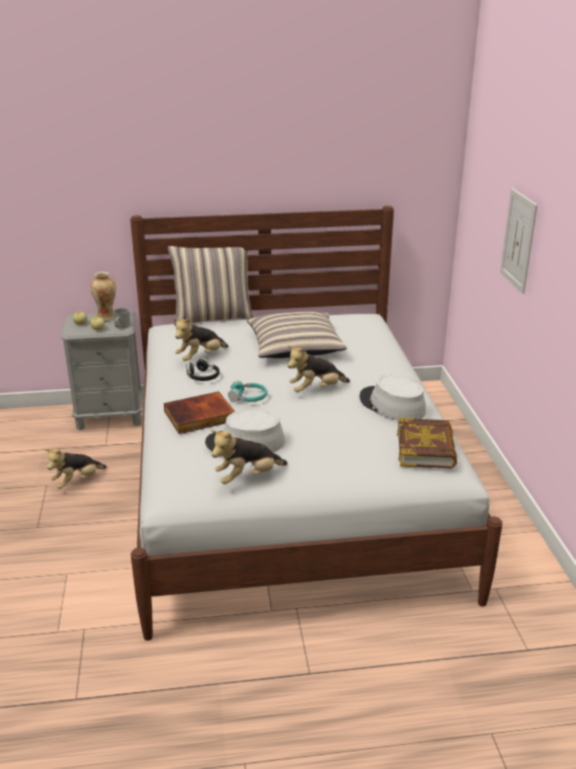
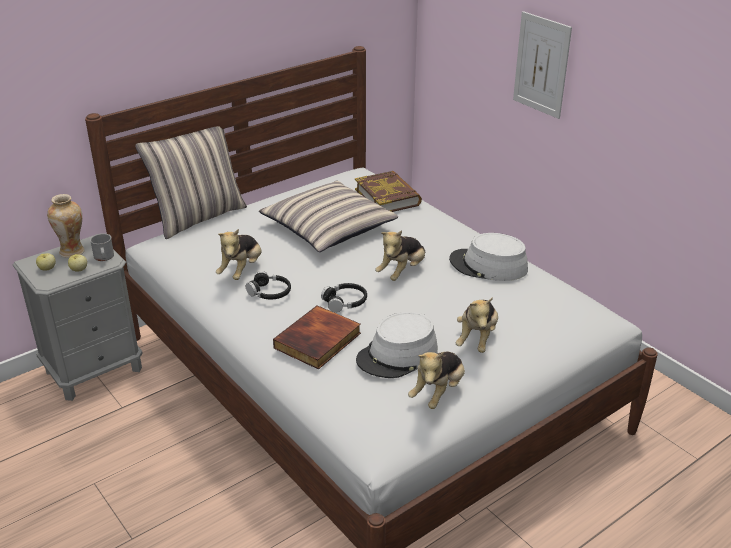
camera: 30 degrees left, 5 degrees up
(77, 481) = (128, 464): plush toy -> plush toy (477, 339)
(248, 397) = (345, 302): turquoise headphones -> black headphones
(426, 448) = (562, 301): book -> book (387, 197)

